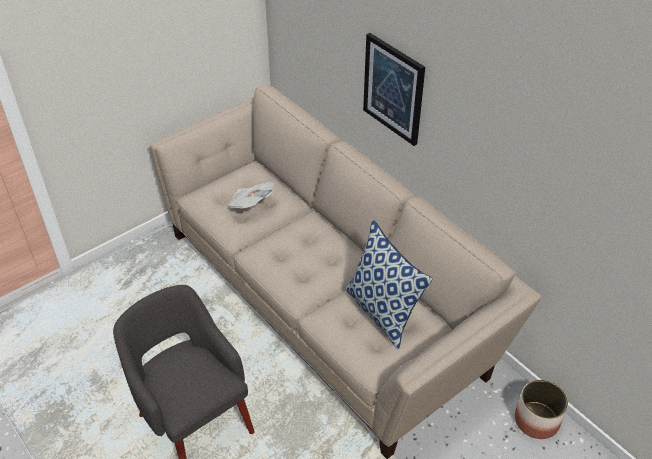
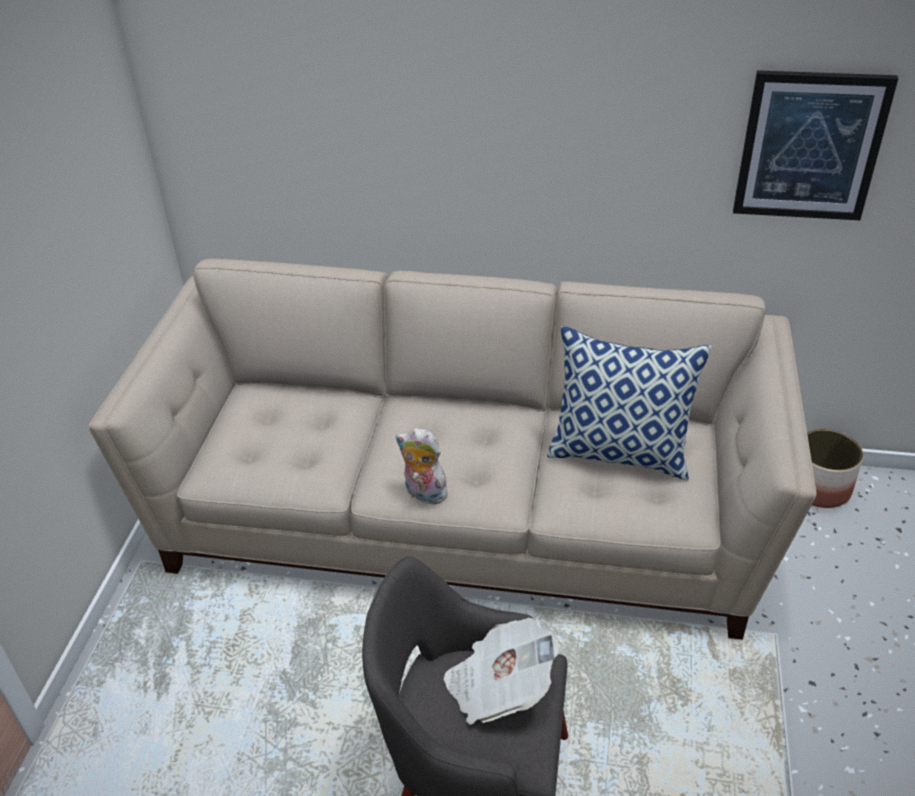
camera: 40 degrees left, 5 degrees down
(251, 204) = (304, 434): newspaper -> newspaper (499, 687)
(268, 268) = (423, 494): none -> plush toy
(393, 89) = (464, 147): picture -> picture (810, 146)

